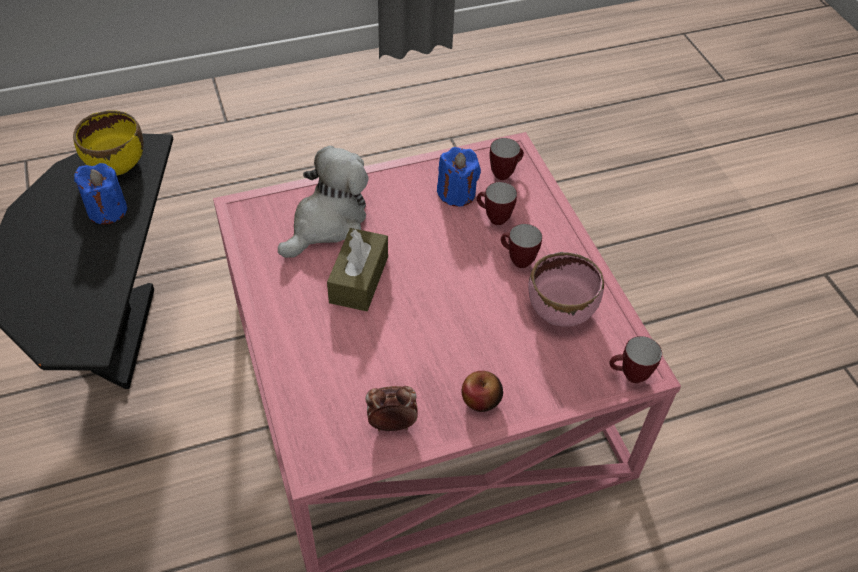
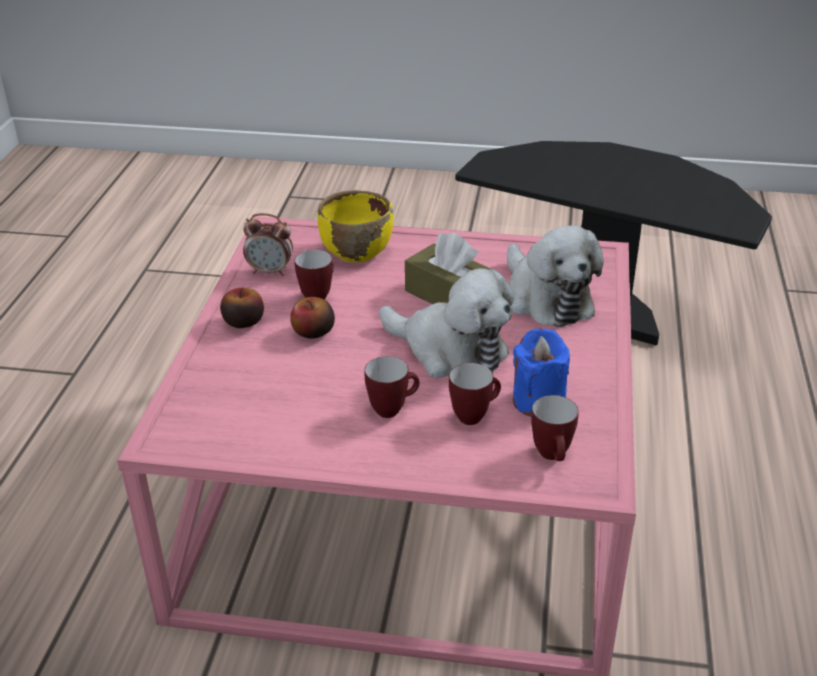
camera: 120 degrees right, 15 degrees down
(107, 210) = (645, 194): blue candle -> none
(116, 163) = (715, 207): yellow bowl -> yellow bowl (356, 252)
(391, 424) = (270, 271): alarm clock -> alarm clock turned 75 degrees clockwise
(431, 254) = (450, 351): none -> plush toy
(461, 346) = (313, 332): none -> apple
(560, 310) = (295, 413): pink bowl -> none
(629, 376) = (168, 424): mug -> mug (318, 295)

